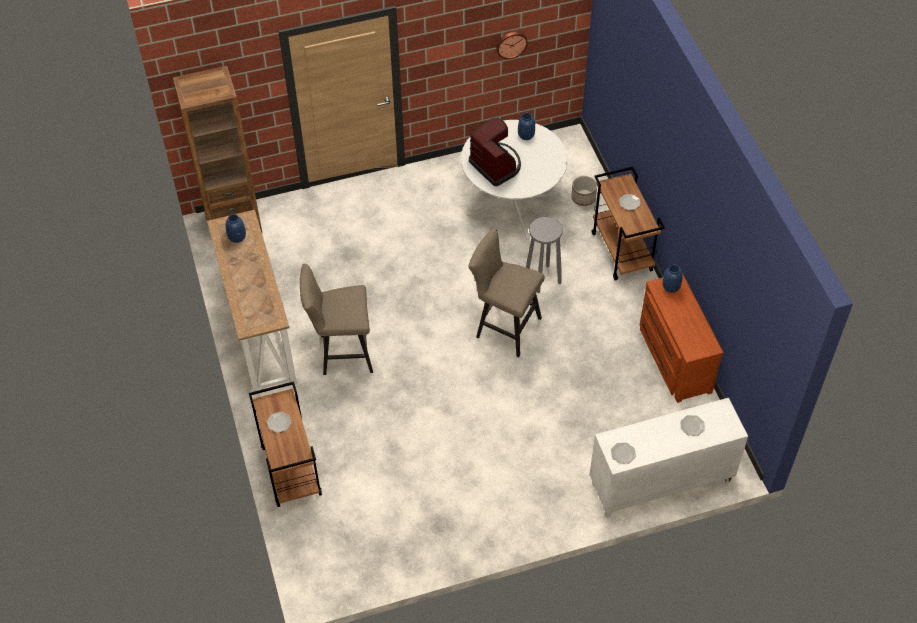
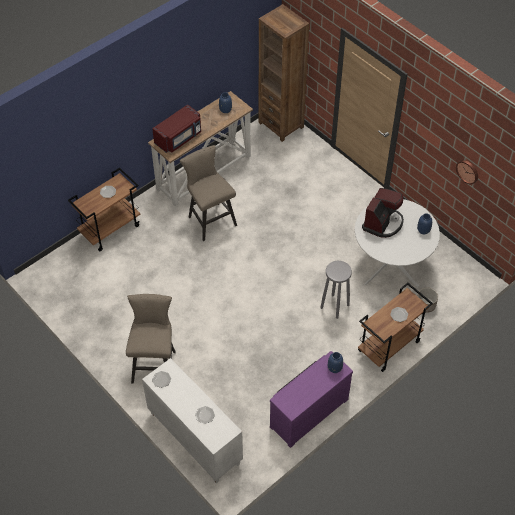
camera: 65 degrees right, 0 degrees up
(254, 302) = (179, 138): none -> red microwave
(504, 327) = (279, 298): beige stool -> beige stool (155, 364)
(672, 359) = (307, 411): brown dresser -> purple dresser

